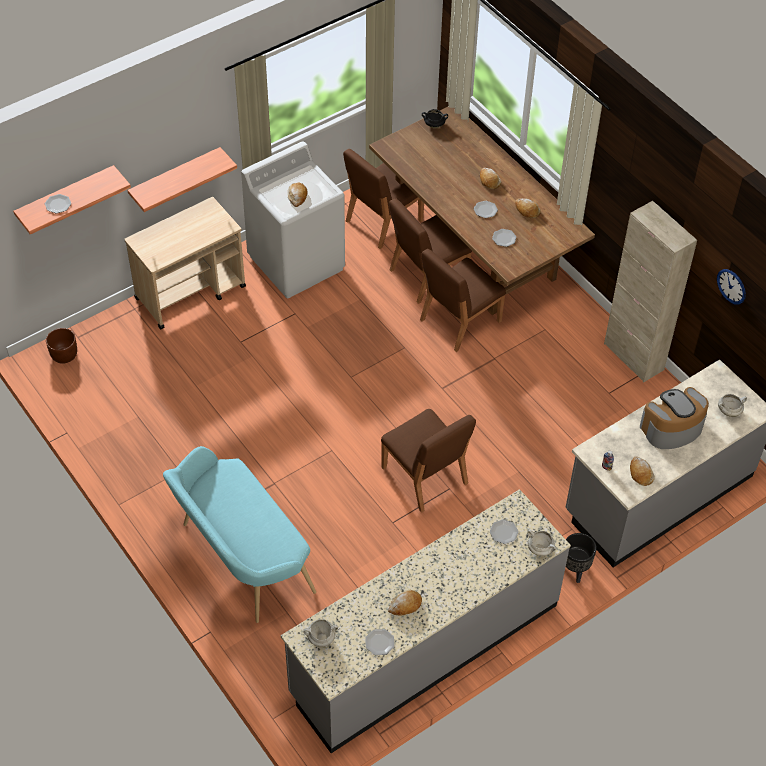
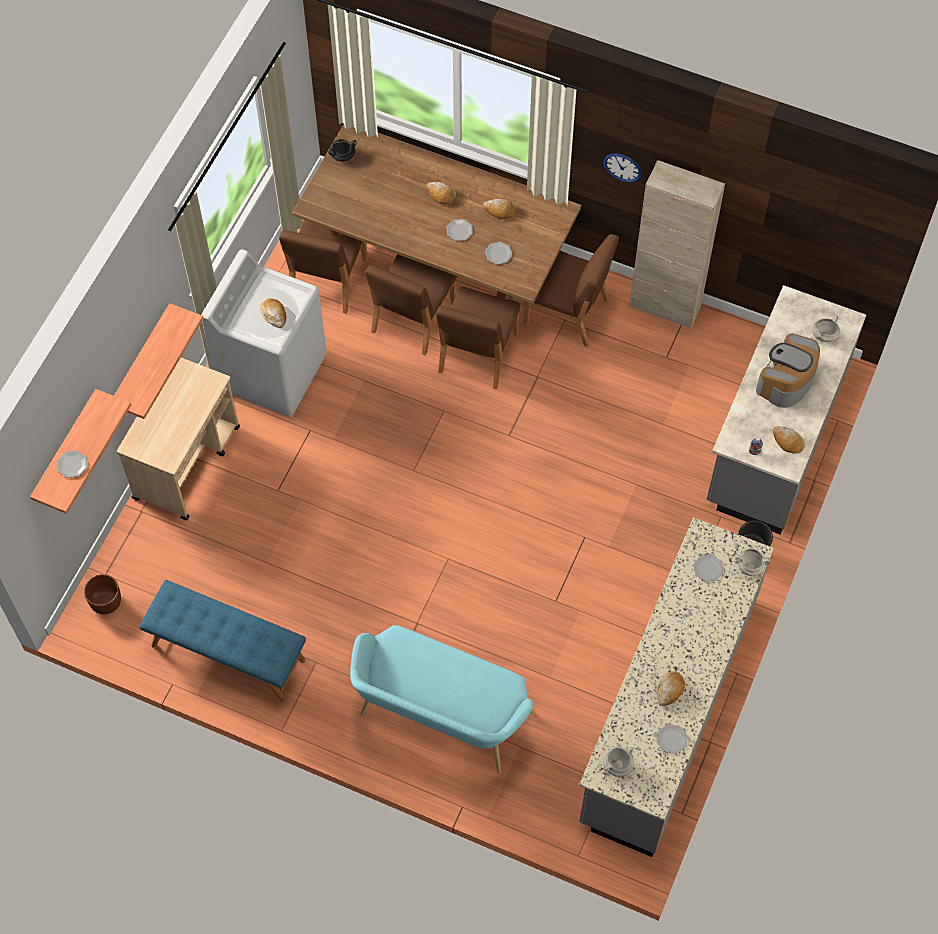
camera: 30 degrees left, 10 degrees up
(121, 432) = (227, 653): none -> blue bench
(424, 476) = (554, 537): brown chair -> brown chair (567, 313)
(731, 286) = (776, 214): wall clock -> wall clock (622, 167)

